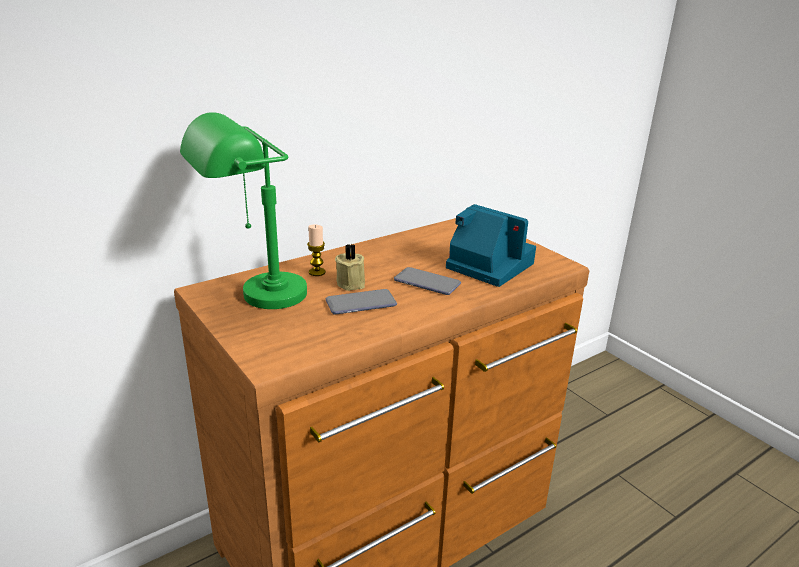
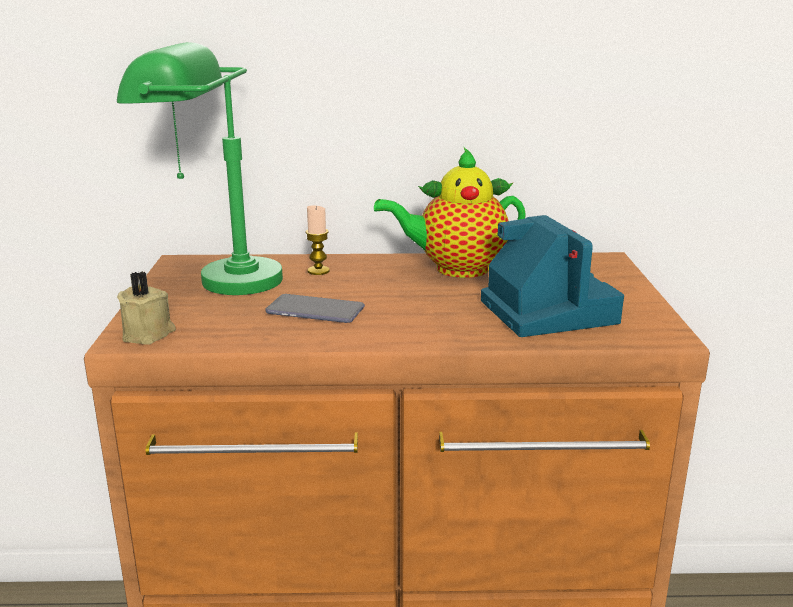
camera: 35 degrees right, 5 degrees down
(352, 283) = (339, 289): beige candle -> beige candle (149, 334)
(400, 248) = (455, 269): none -> teapot
(427, 282) = (429, 309): phone -> none

